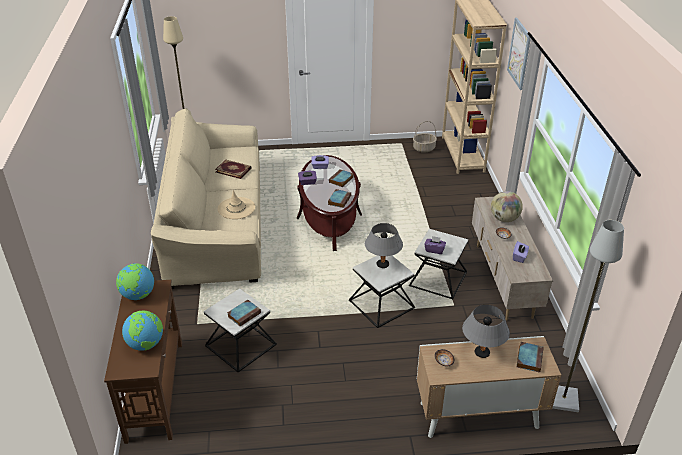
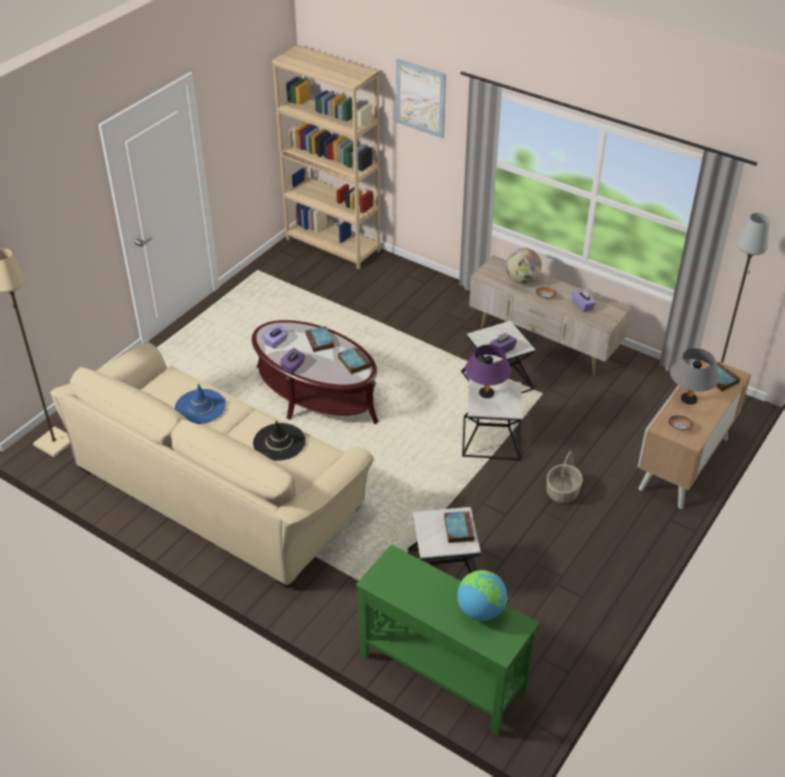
camera: 50 degrees left, 5 degrees up
(138, 295) = (392, 582): globe -> none
(155, 389) = (441, 673): brown console table -> green console table
(233, 170) = (200, 407): book -> blue hat
(236, 208) = (279, 442): beige hat -> black hat
(382, 264) = (486, 393): grey table lamp -> purple table lamp
(423, 148) = (288, 262): basket -> basket (562, 492)

